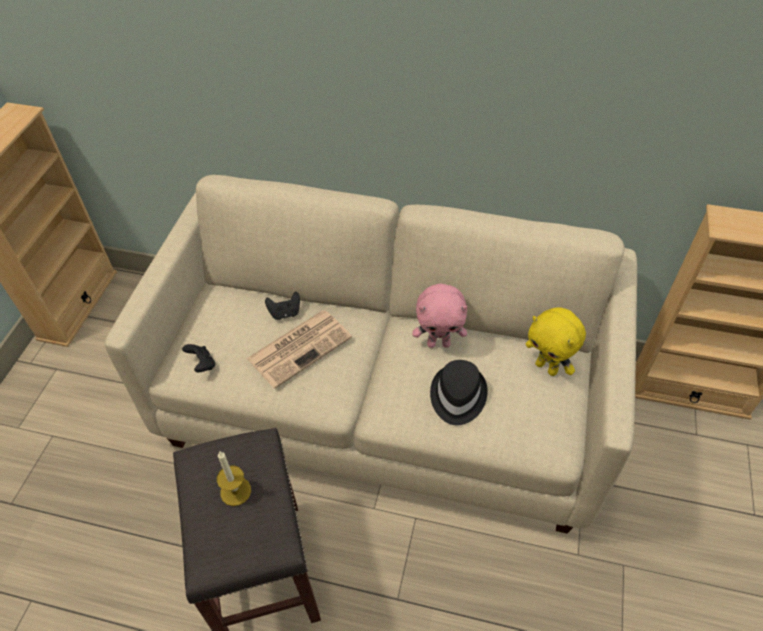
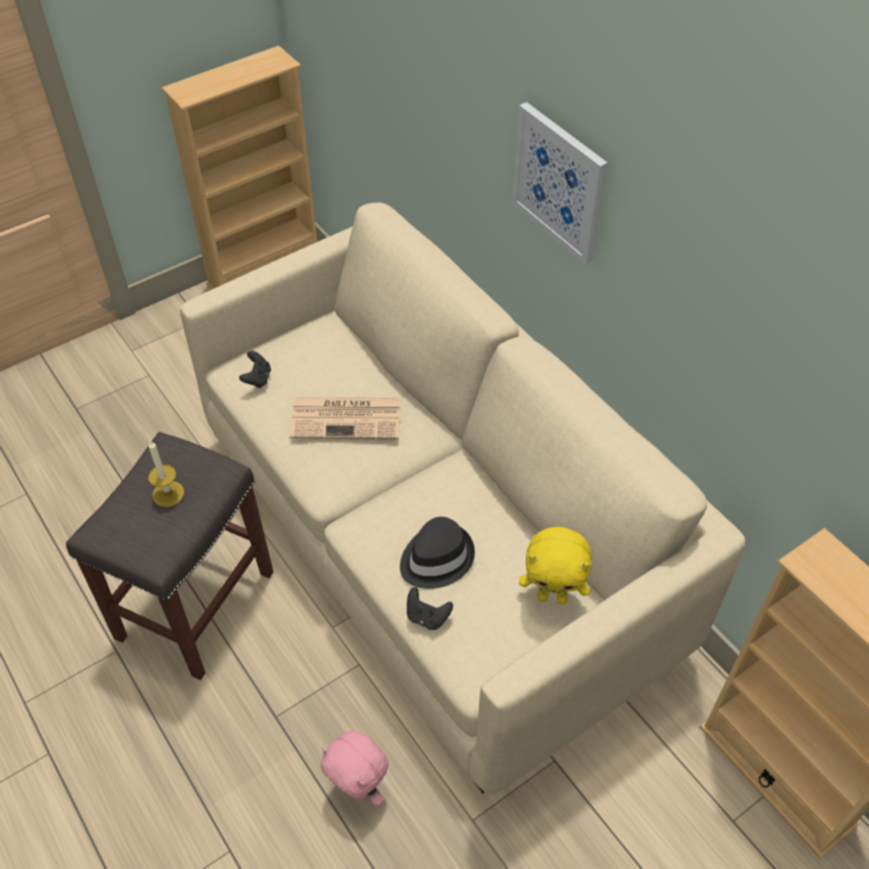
camera: 40 degrees right, 0 degrees up
(285, 313) = (366, 379): black game controller -> black game controller (427, 617)
(392, 70) = (560, 183): none -> picture
(439, 343) = (473, 500): pink plush toy -> pink plush toy (359, 789)
(547, 367) = (552, 597): yellow plush toy -> yellow plush toy turned 75 degrees counterclockwise

